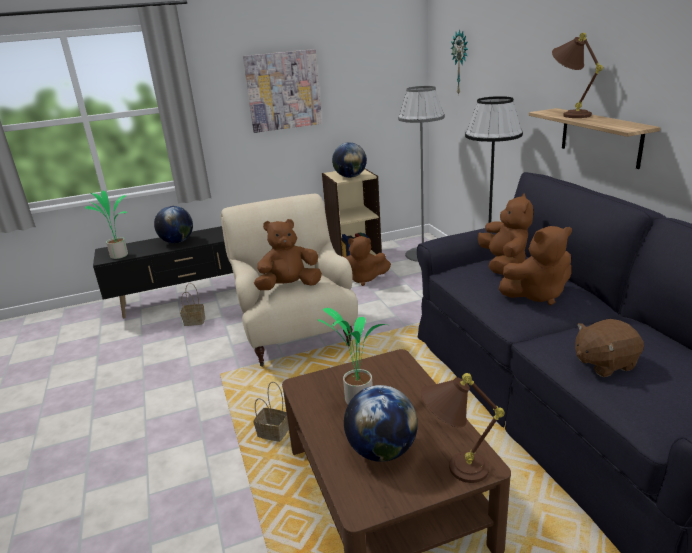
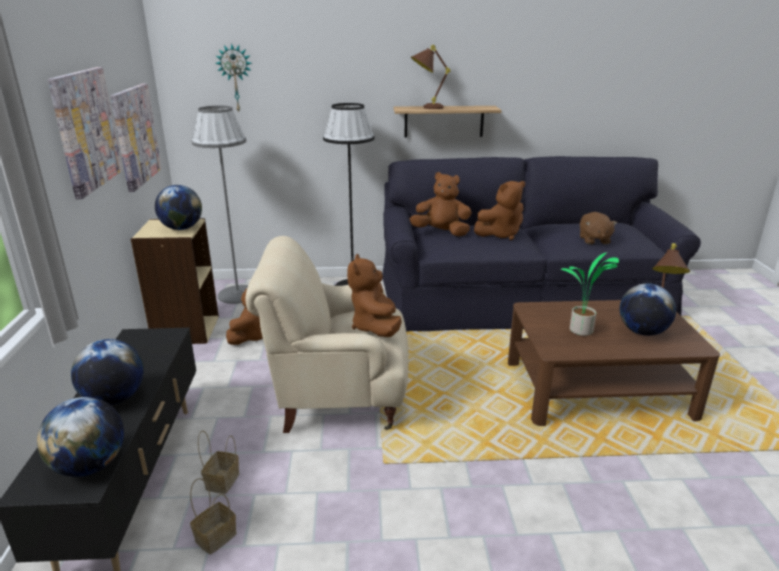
camera: 75 degrees left, 0 degrees up
(119, 255) = (90, 466): potted plant -> globe
(274, 433) = (509, 434): basket -> basket (216, 536)
(364, 102) = (135, 135): none -> picture
(537, 295) = (500, 234): brown plush toy -> brown plush toy turned 60 degrees clockwise

